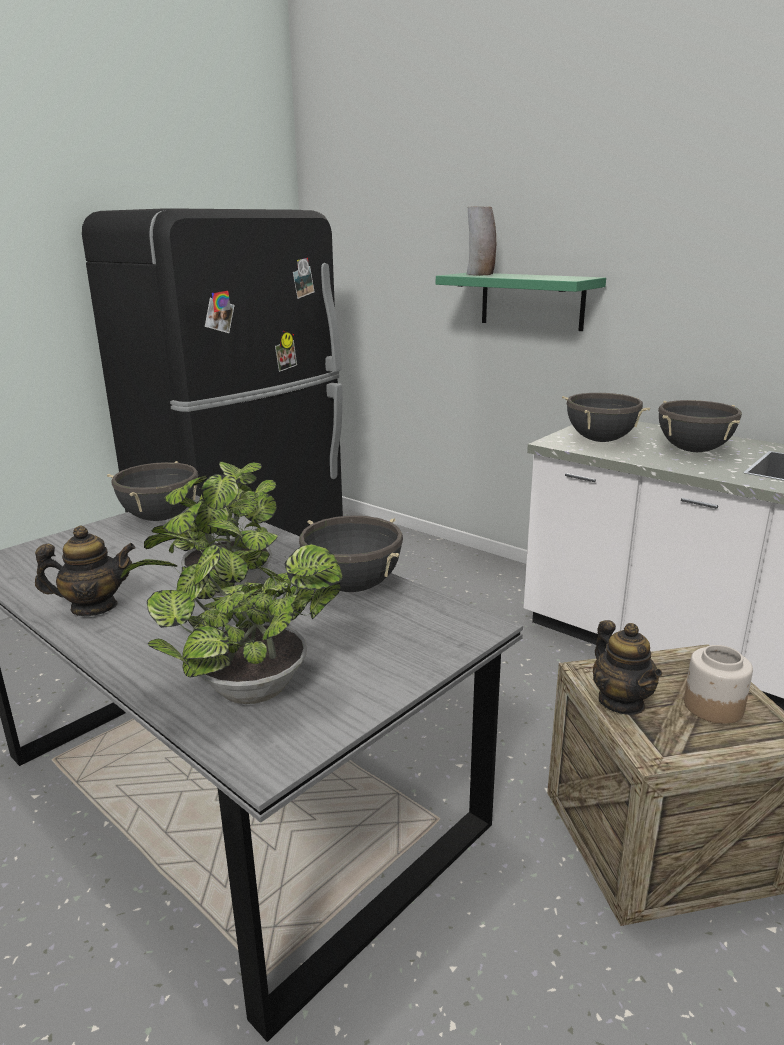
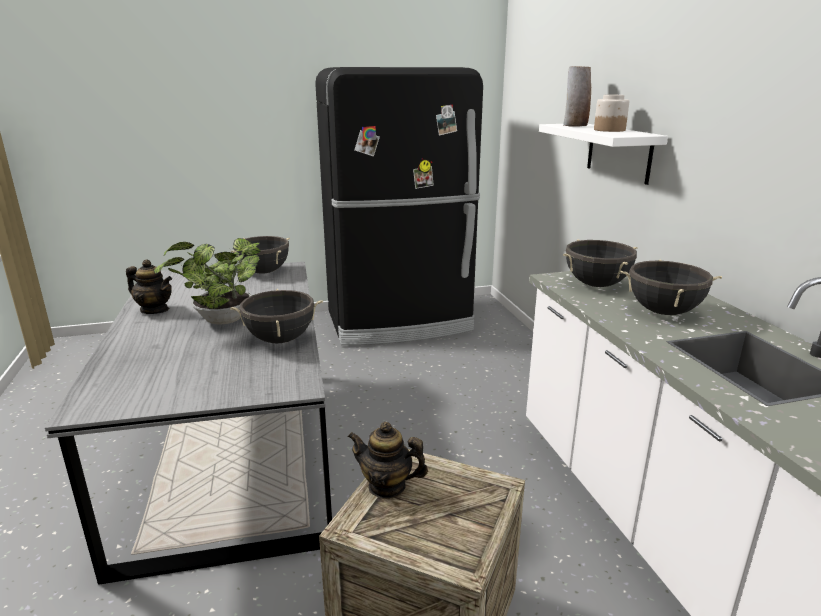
camera: 35 degrees right, 0 degrees up
(244, 688) = (136, 373): potted plant -> none
(532, 301) = (619, 152): green shelf -> white shelf
(621, 702) = (387, 486): teapot -> teapot turned 90 degrees clockwise
(712, 707) = (444, 521): jar -> jar (609, 130)

